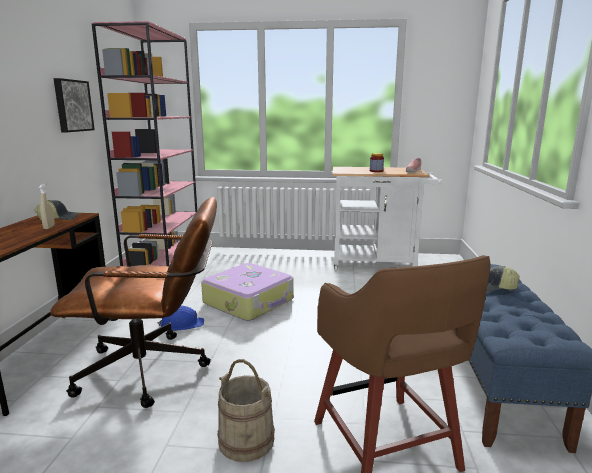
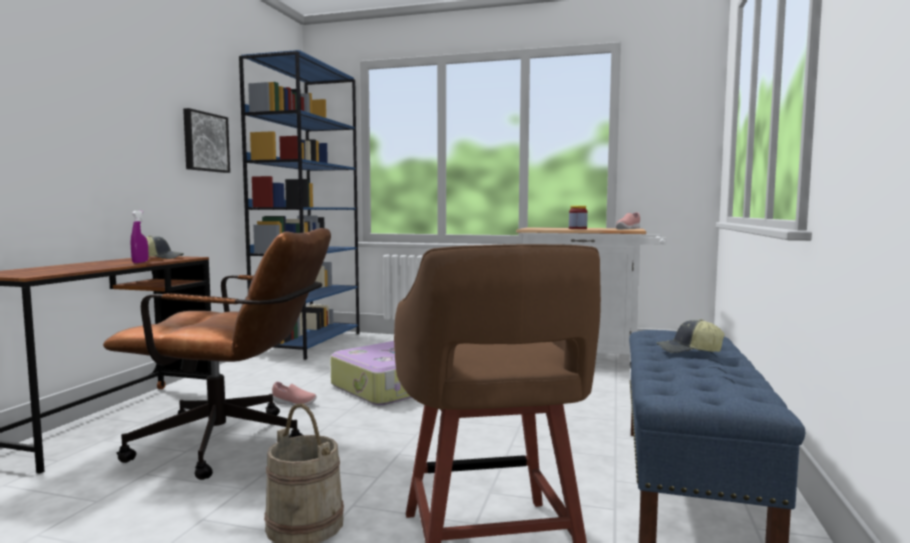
camera: 10 degrees right, 10 degrees down
(49, 227) = (140, 262): beige spray bottle -> purple spray bottle
(163, 261) = (308, 343): pink bookcase -> blue bookcase
(181, 324) = (293, 403): blue hard hat -> pink shoe

